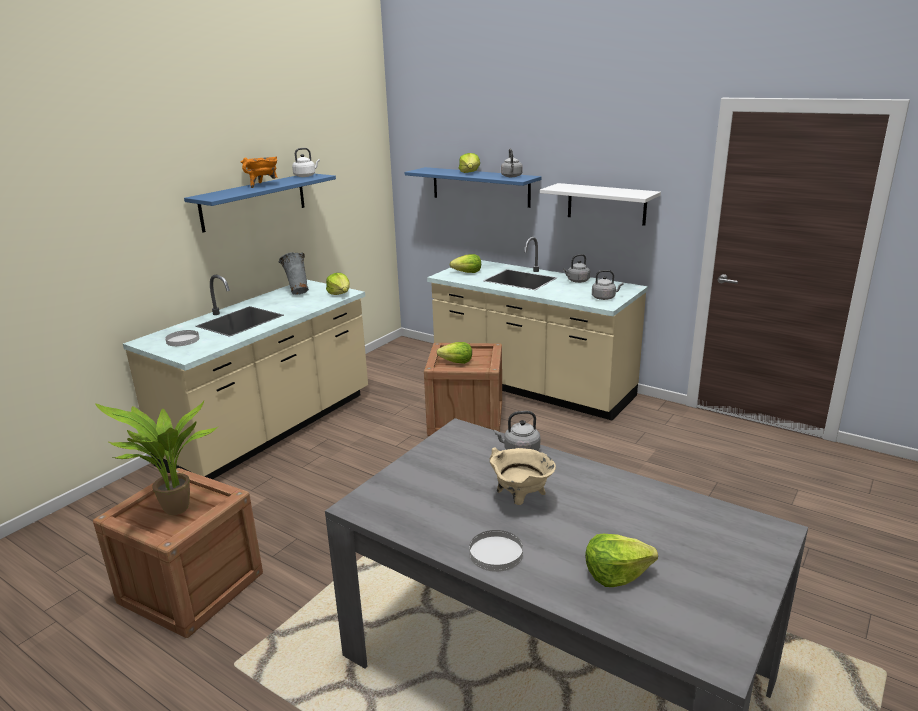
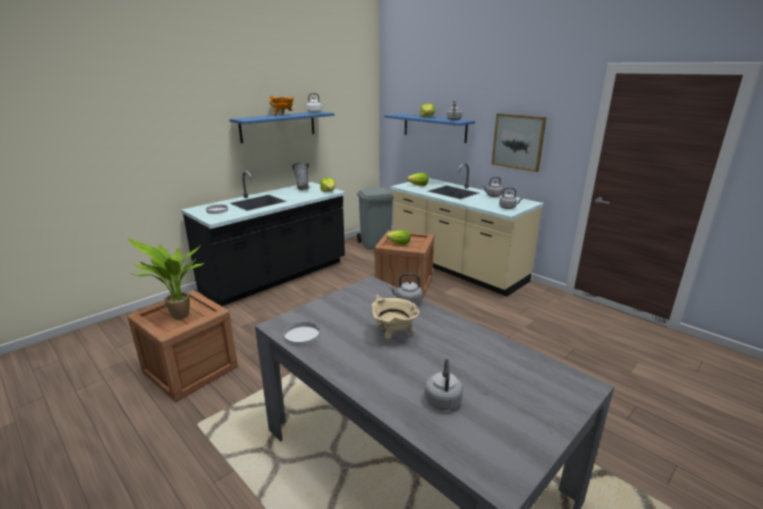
camera: 10 degrees right, 0 degrees up
(271, 429) = (276, 277): beige counter -> black counter
(405, 362) = (376, 244): none -> grey trash can
(496, 553) = (359, 371): white plate -> white plate (302, 336)
(606, 204) = (518, 142): white shelf -> picture
(616, 573) = (443, 399): lettuce -> grey kettle

